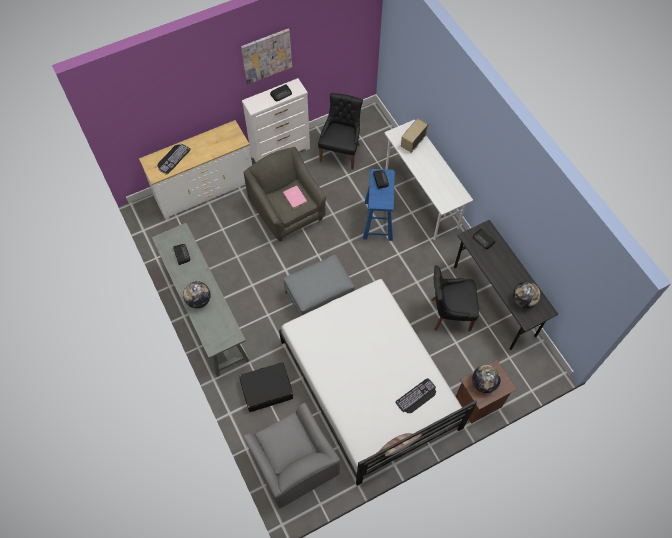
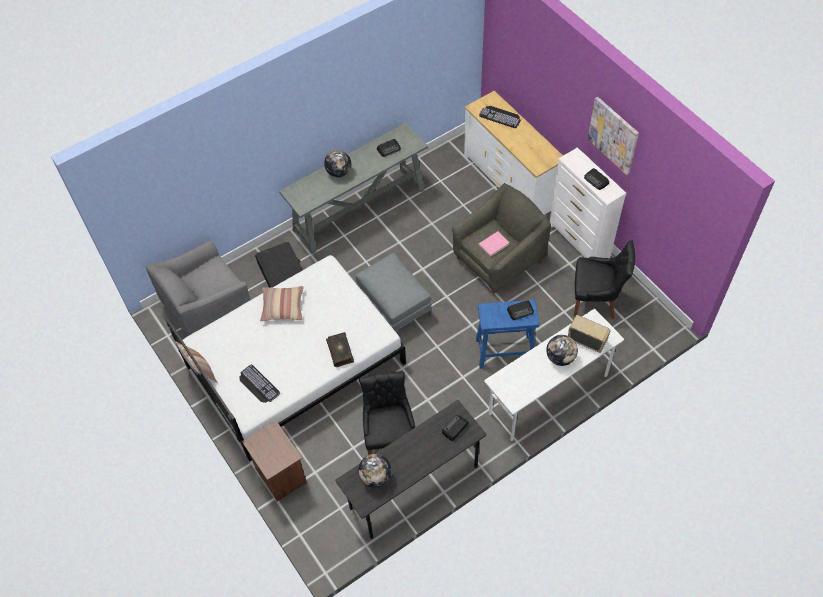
camera: 85 degrees right, 5 degrees down
(335, 371) = (283, 307): none -> pillow
(390, 325) = (340, 352): none -> book
(483, 383) = (272, 444): globe -> globe (560, 357)

